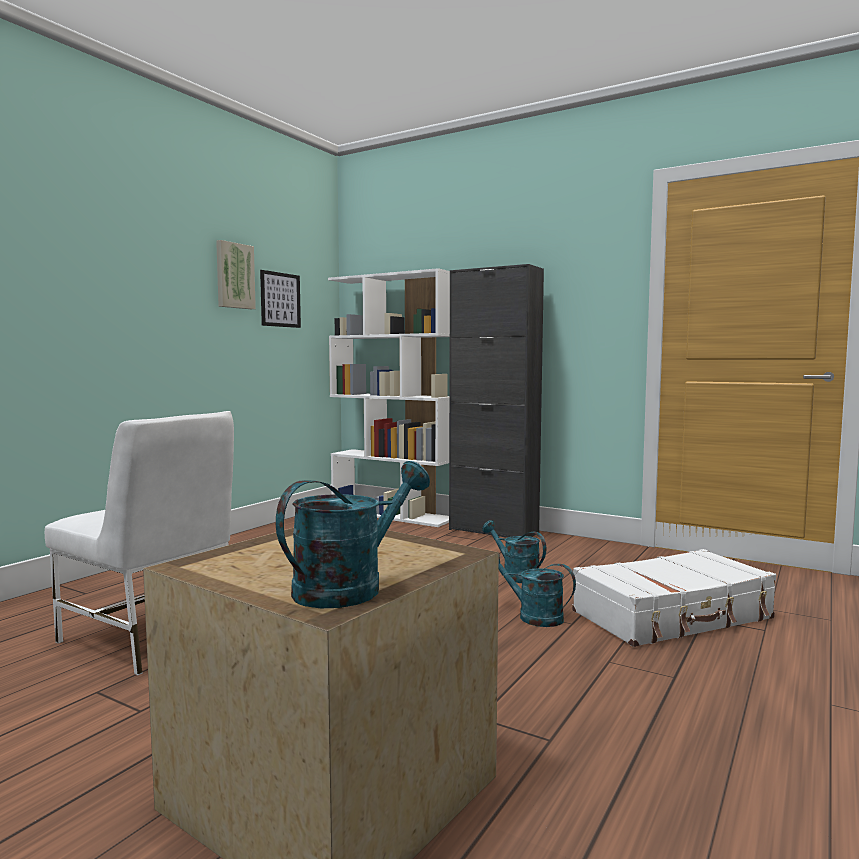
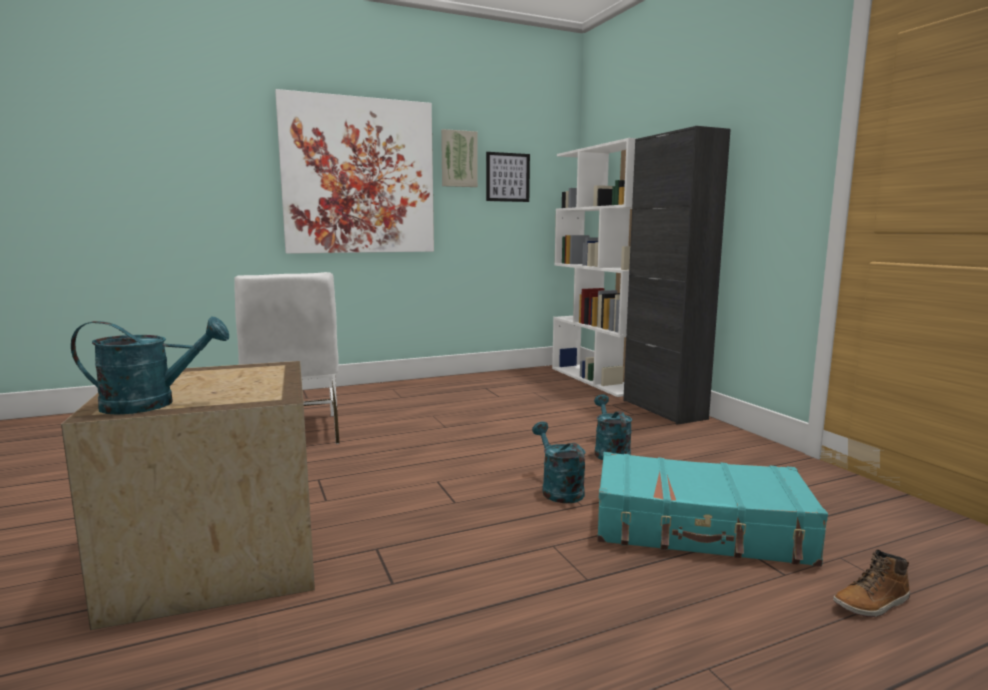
camera: 35 degrees right, 5 degrees up
(128, 290) = (359, 176): none -> picture
(673, 616) = (699, 529): white suitcase -> turquoise suitcase
(827, 631) = (872, 603): none -> boot

